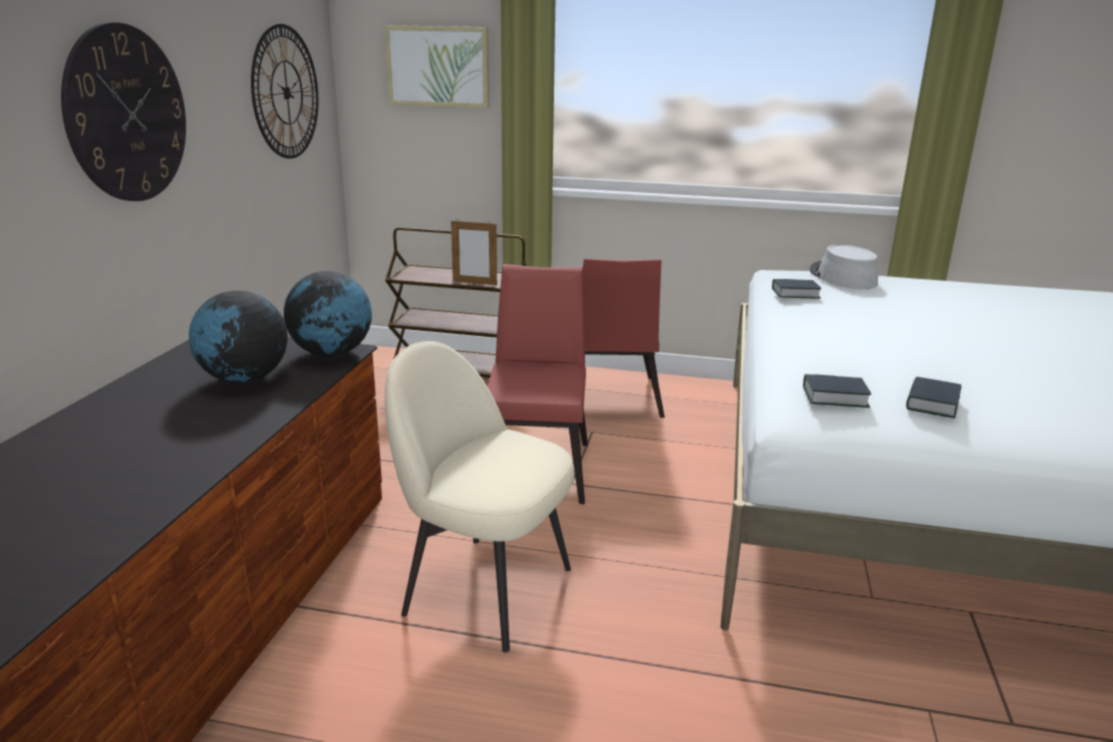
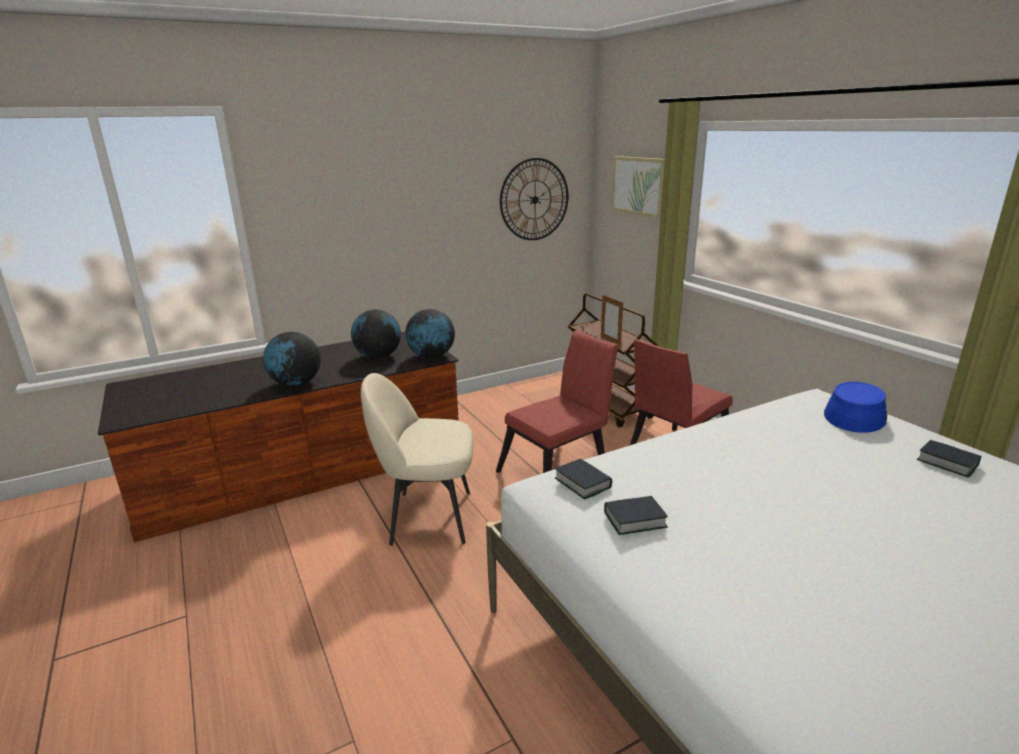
camera: 50 degrees right, 0 degrees up
(127, 114) = (395, 211): wall clock -> none
(195, 461) = (296, 384): none -> globe
(484, 589) = (428, 517): beige chair -> beige chair turned 75 degrees counterclockwise
(795, 294) = (767, 412): book -> book (947, 463)
(842, 277) = (855, 415): grey hat -> blue hat

